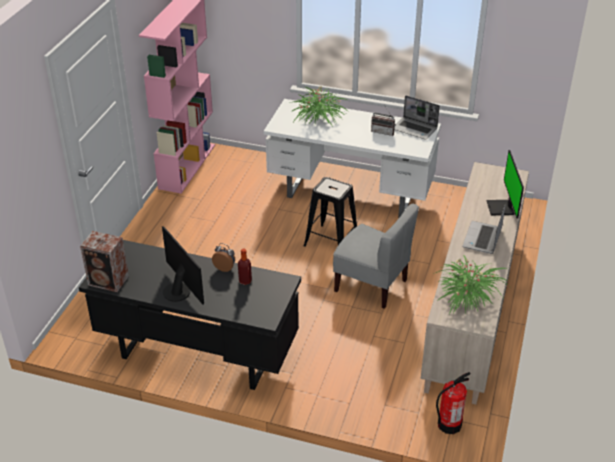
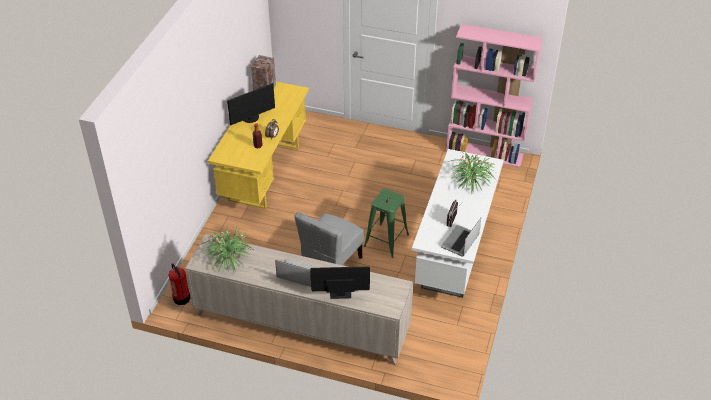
camera: 90 degrees right, 5 degrees up
(197, 354) = (264, 172): black desk -> yellow desk
(332, 242) = (386, 240): black stool -> green stool

